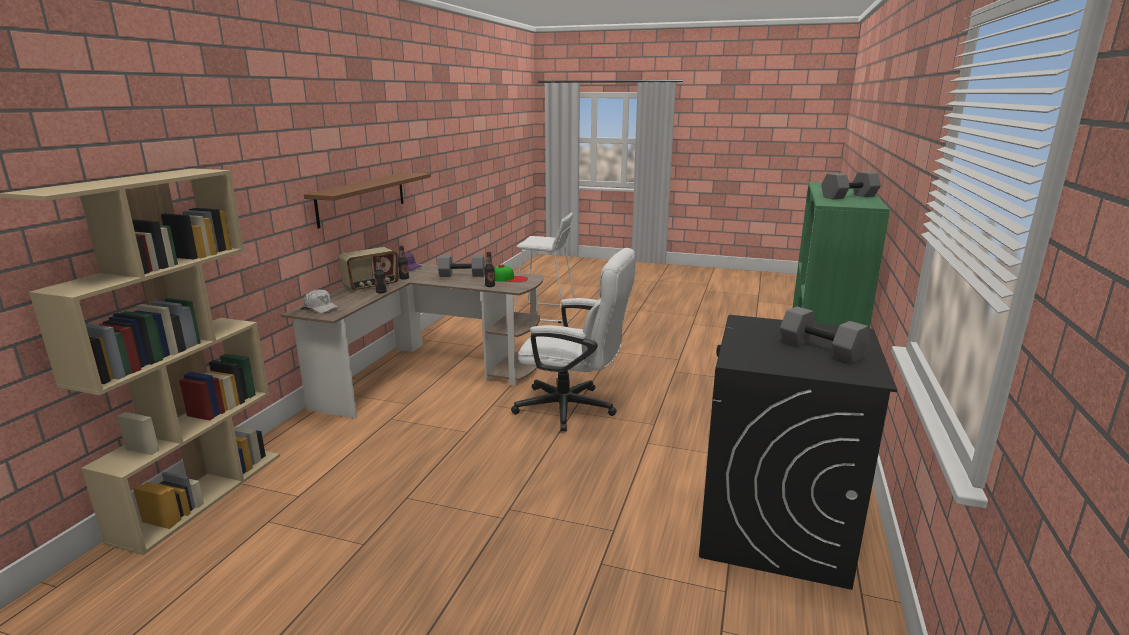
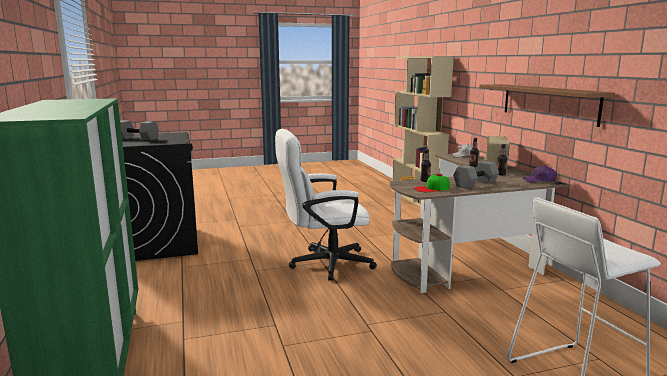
camera: 145 degrees right, 5 degrees down
(848, 197) = (63, 104): grey dumbbell -> none

